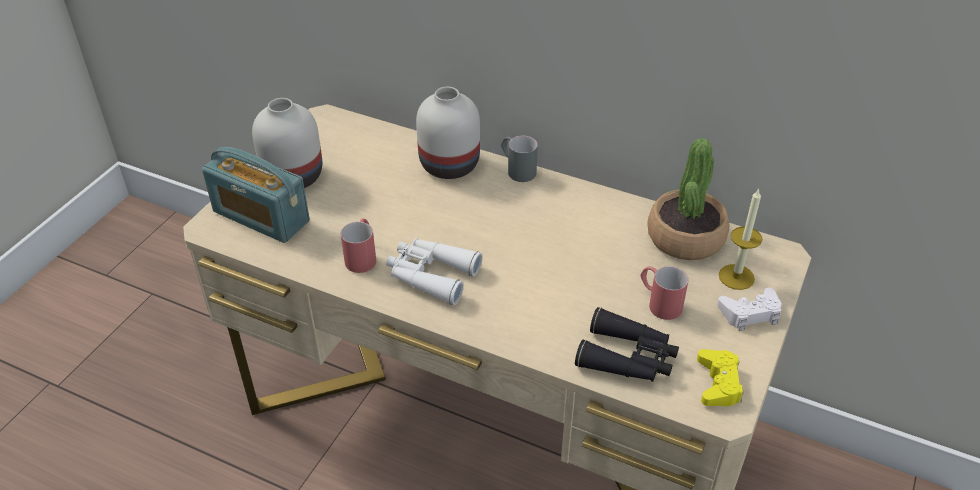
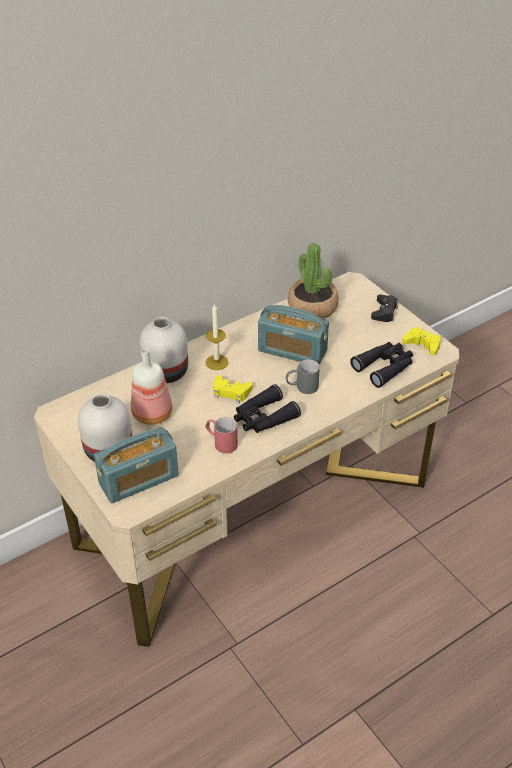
camera: 60 degrees left, 0 degrees up
(373, 183) = (152, 413): none -> bottle
(431, 275) = (263, 418): white binoculars -> black binoculars
(455, 229) = (231, 392): none -> yellow game controller
(517, 169) = (197, 345): grey mug -> grey mug (301, 387)
(579, 252) = (292, 351): none -> radio
(659, 302) = (354, 339): red mug -> none
(736, 277) = (356, 304): candle -> candle (216, 362)
(750, 313) = (384, 312): white game controller -> black game controller

